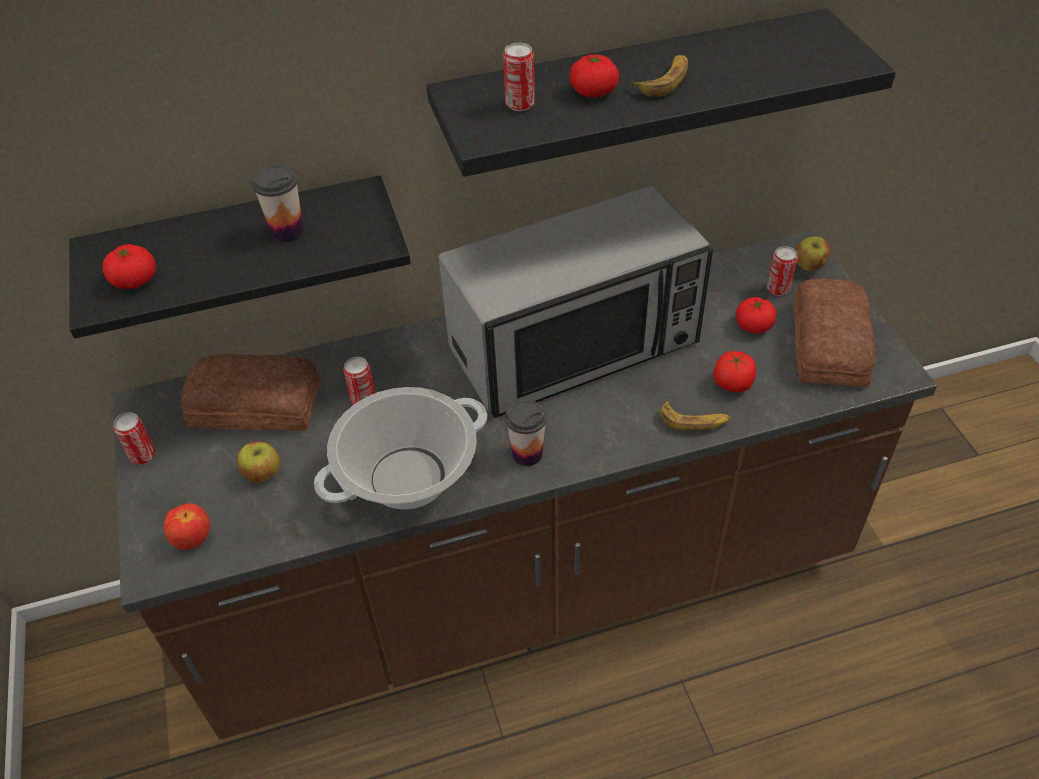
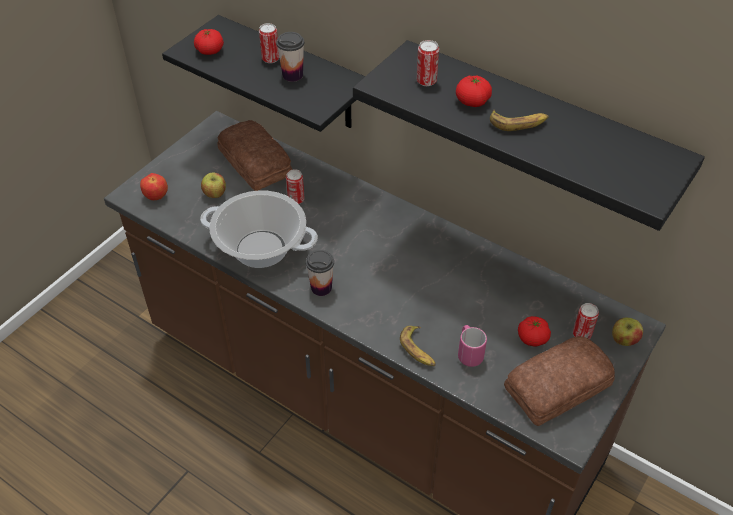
camera: 50 degrees right, 0 degrees up
(143, 456) = (188, 147): can -> can (270, 59)
(575, 346) = (424, 262): microwave -> none
(732, 383) = (468, 353): tomato -> pink mug

